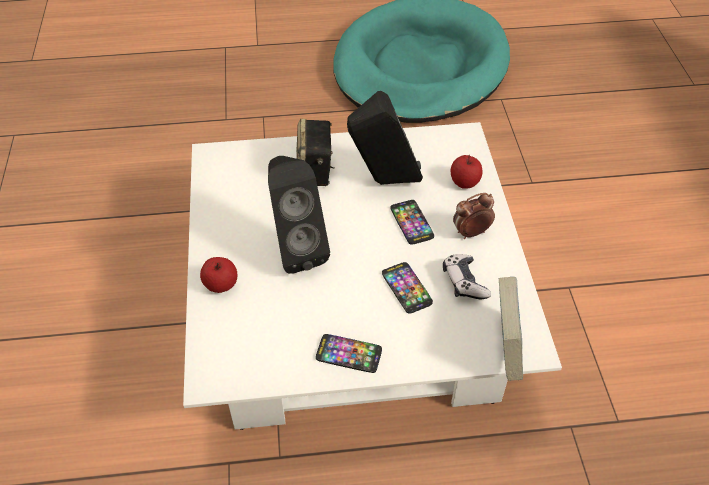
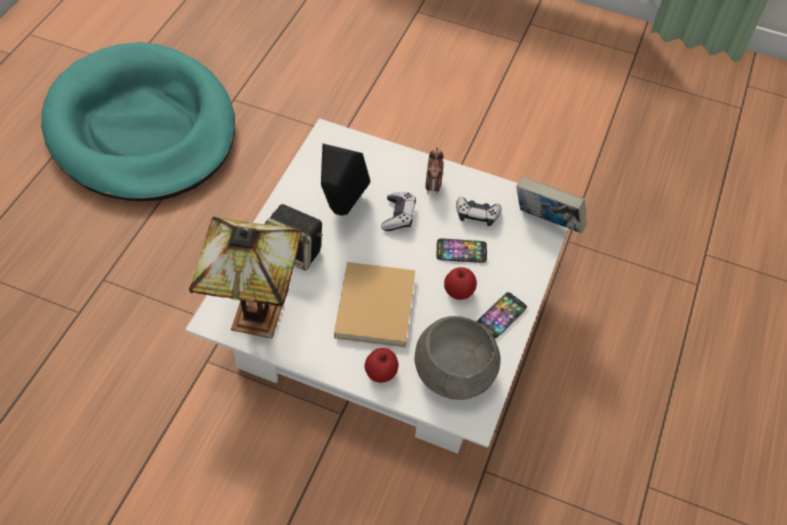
camera: 65 degrees left, 5 degrees up
(226, 176) = (252, 318): none -> table lamp
(254, 342) = (455, 373): none -> grey bowl
(296, 249) = (375, 303): black speaker -> beige book
(411, 222) = (398, 216): phone -> game controller
(464, 182) = (378, 162): apple -> apple (458, 291)

